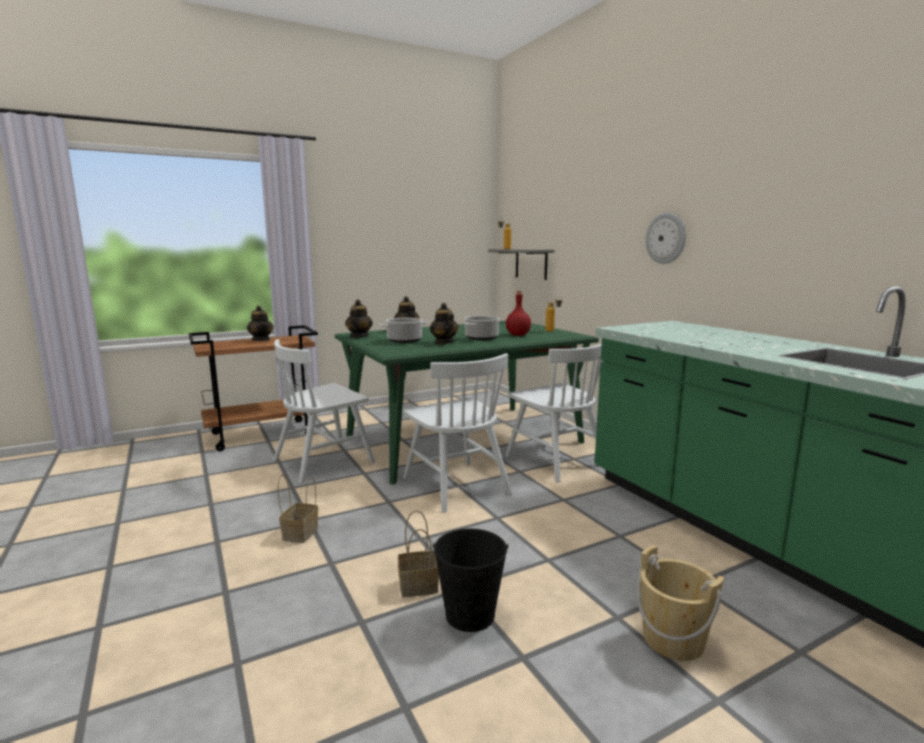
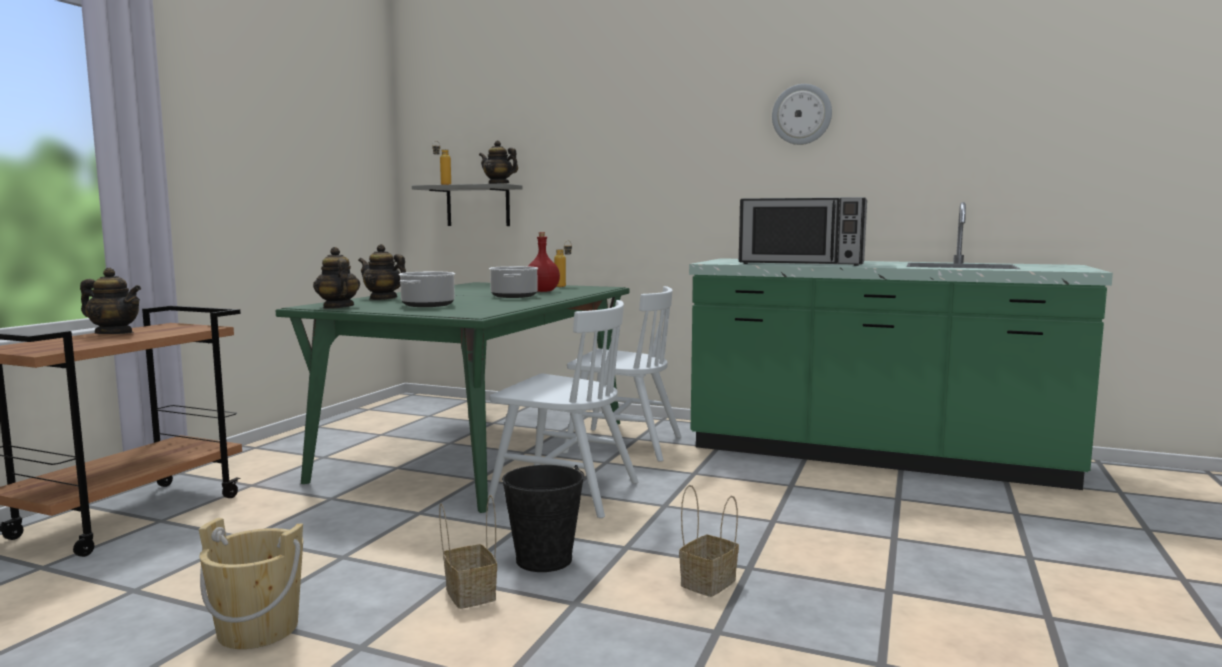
camera: 40 degrees left, 5 degrees down
(324, 461) = (327, 517): white chair -> none
(444, 342) = (486, 302): teapot -> teapot (498, 184)
(470, 614) = (794, 582): black bucket -> black bucket (543, 559)
(666, 238) = (700, 168): wall clock -> wall clock (801, 114)
(673, 639) = (948, 536): beige bucket -> beige bucket (258, 629)
(694, 337) = (802, 263): none -> microwave

